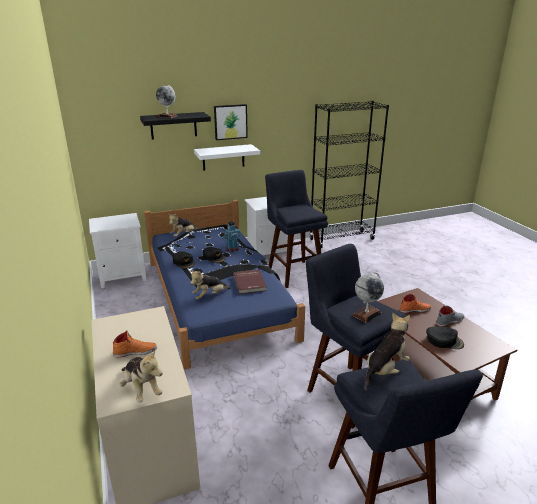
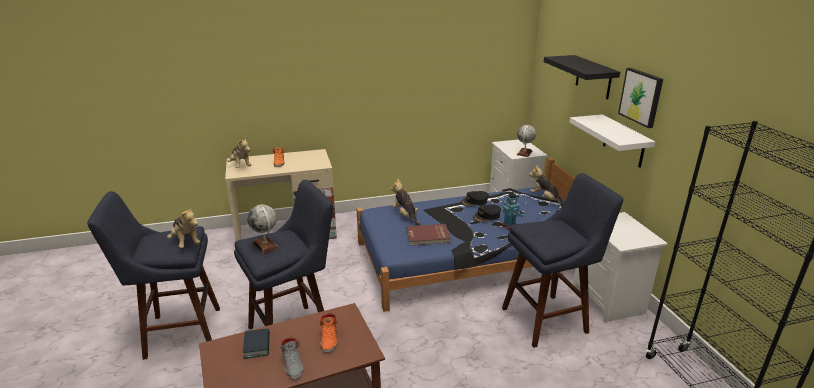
camera: 95 degrees right, 0 degrees up
(141, 389) = (240, 166): plush toy -> plush toy turned 90 degrees counterclockwise
(167, 116) = (573, 61): globe -> globe (524, 153)
(444, 341) = (257, 346): black cap -> book

